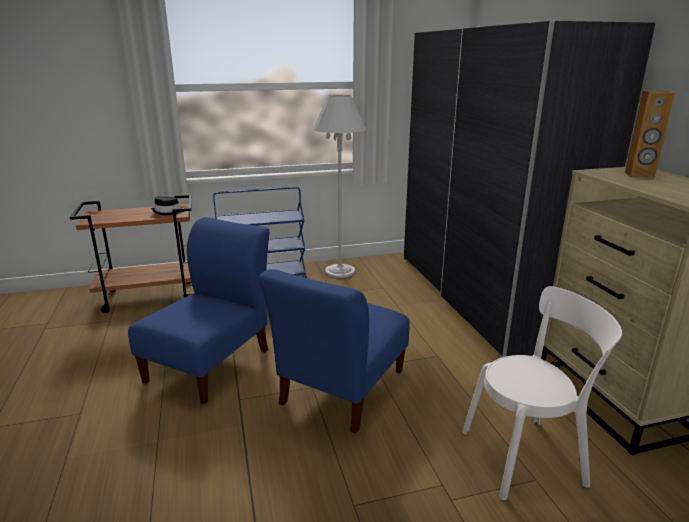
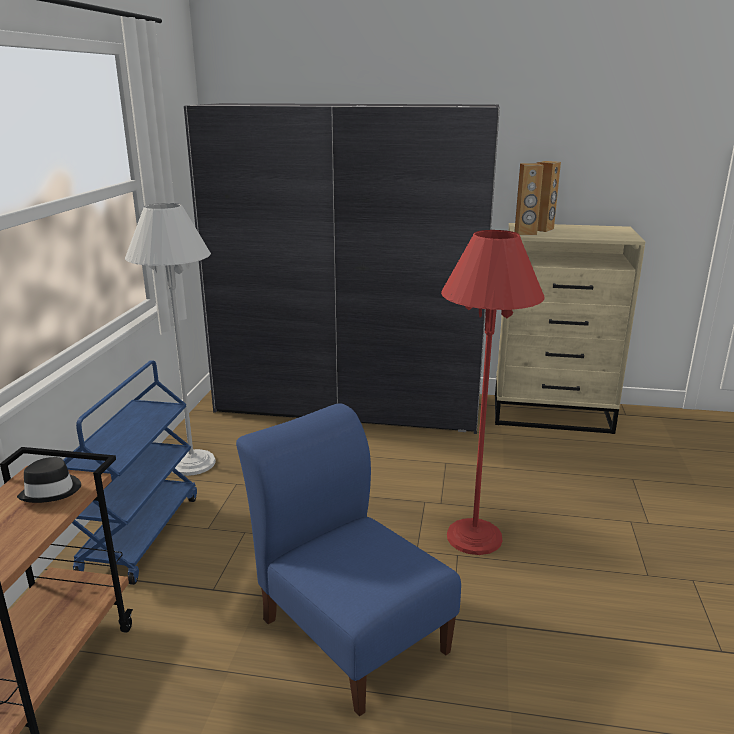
camera: 65 degrees left, 0 degrees up
(340, 391) = (474, 537): blue chair -> red floor lamp
(527, 455) = (605, 472): white chair -> none
(601, 172) = (525, 233): none -> brown speaker

